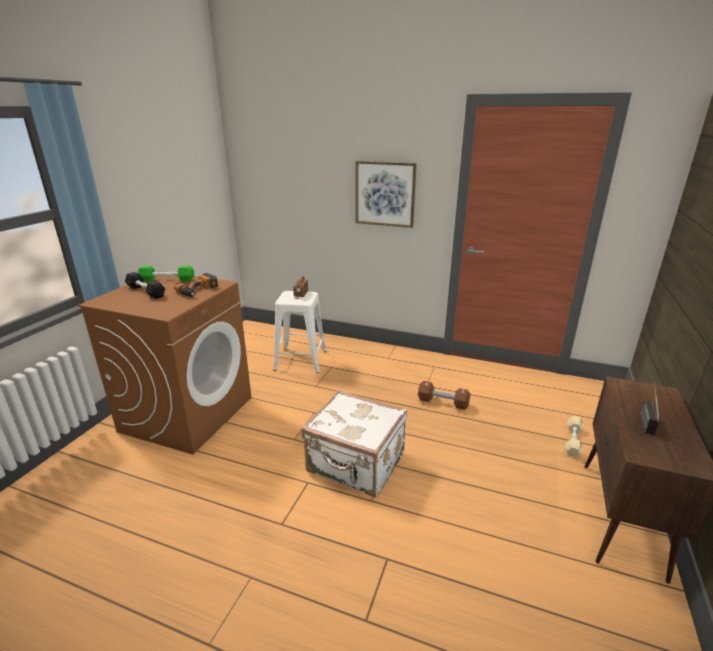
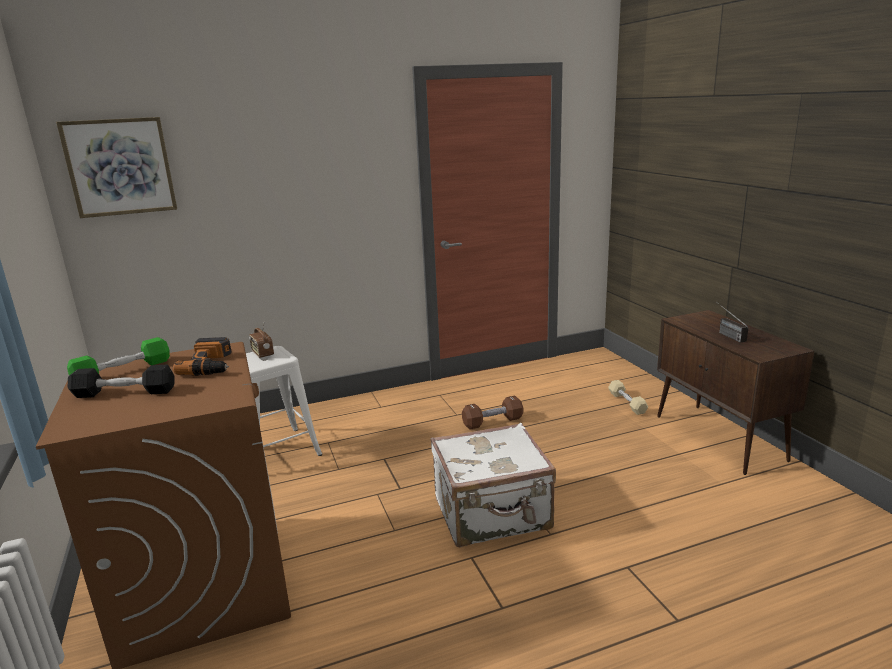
camera: 40 degrees left, 5 degrees down
(385, 194) = (330, 195): picture -> picture (120, 167)

